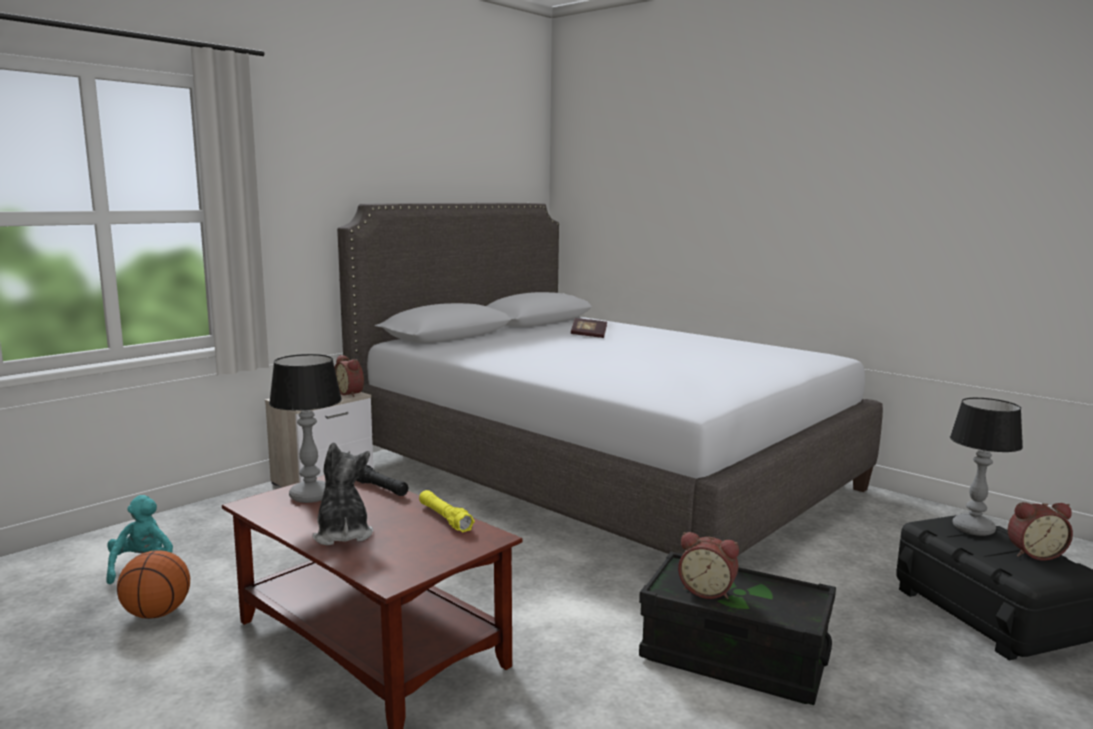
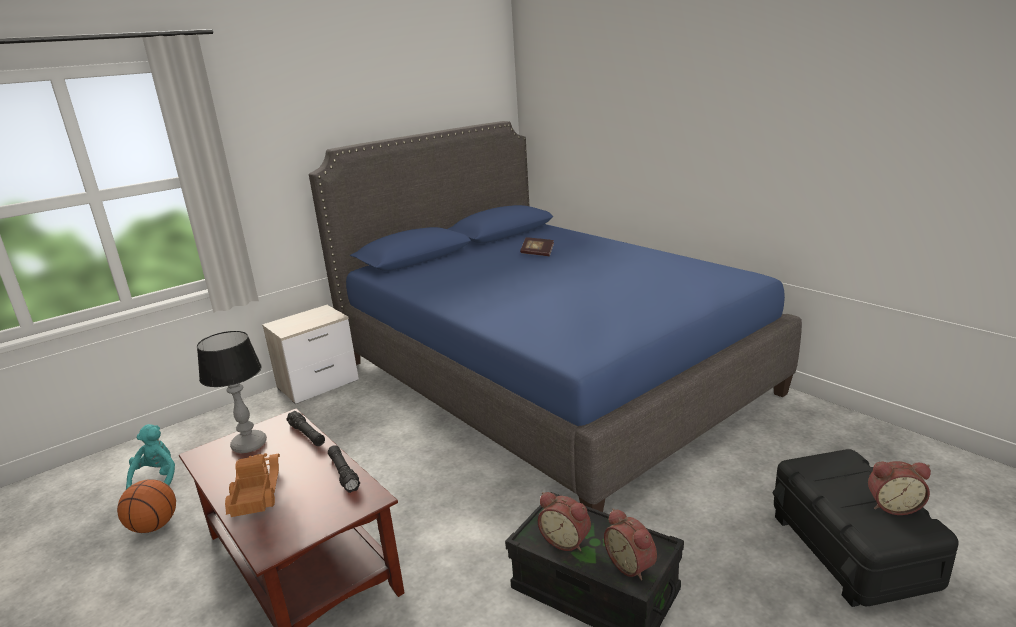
camera: 10 degrees right, 10 degrees up
(342, 534) = (254, 492): plush toy -> toy truck
(351, 393) = (332, 315): alarm clock -> alarm clock (632, 564)
(445, 518) = (343, 474): yellow flashlight -> black flashlight
(600, 475) = (547, 377): grey bed -> blue bed
(973, 528) = (844, 470): table lamp -> none

